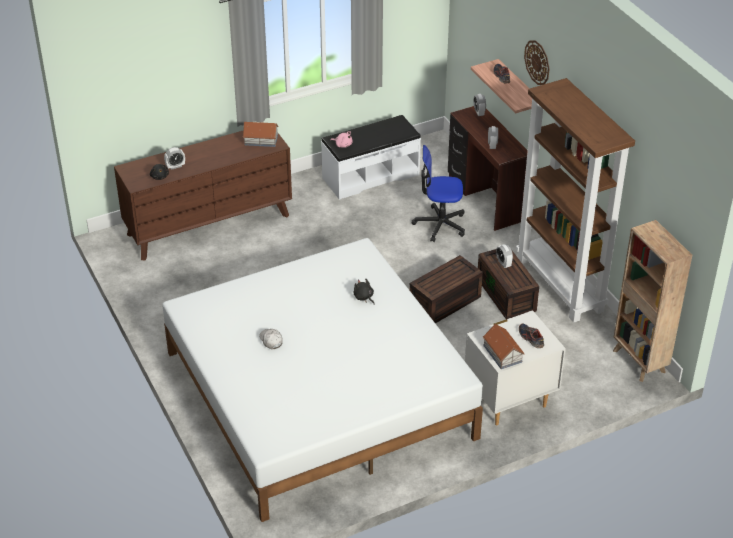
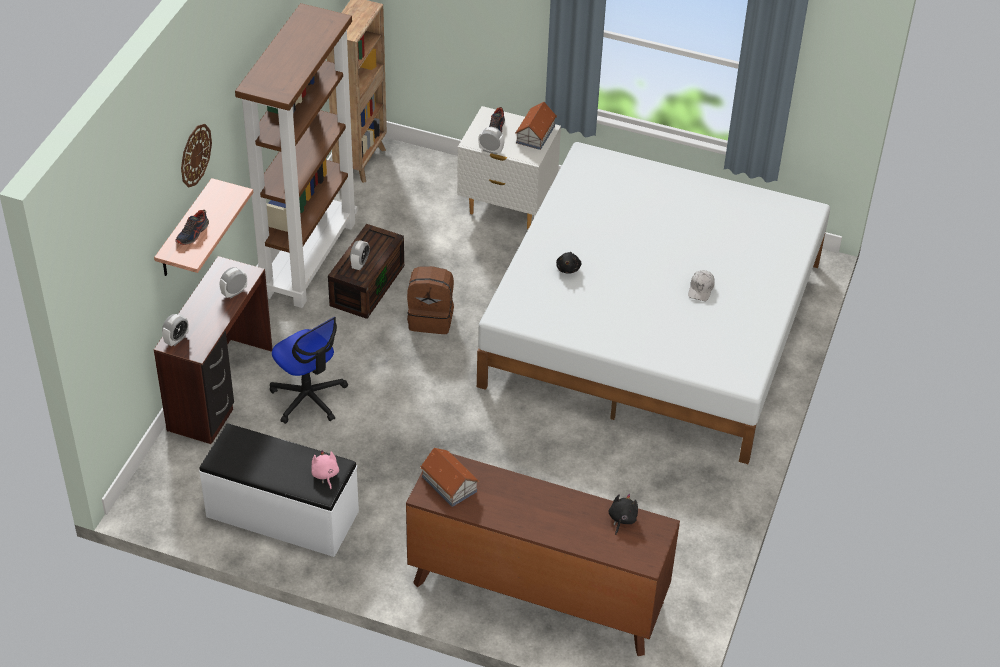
camera: 135 degrees left, 5 degrees up
(175, 166) = (588, 520): alarm clock -> alarm clock (491, 150)
(445, 303) = (431, 318): brown storage box -> brown backpack

